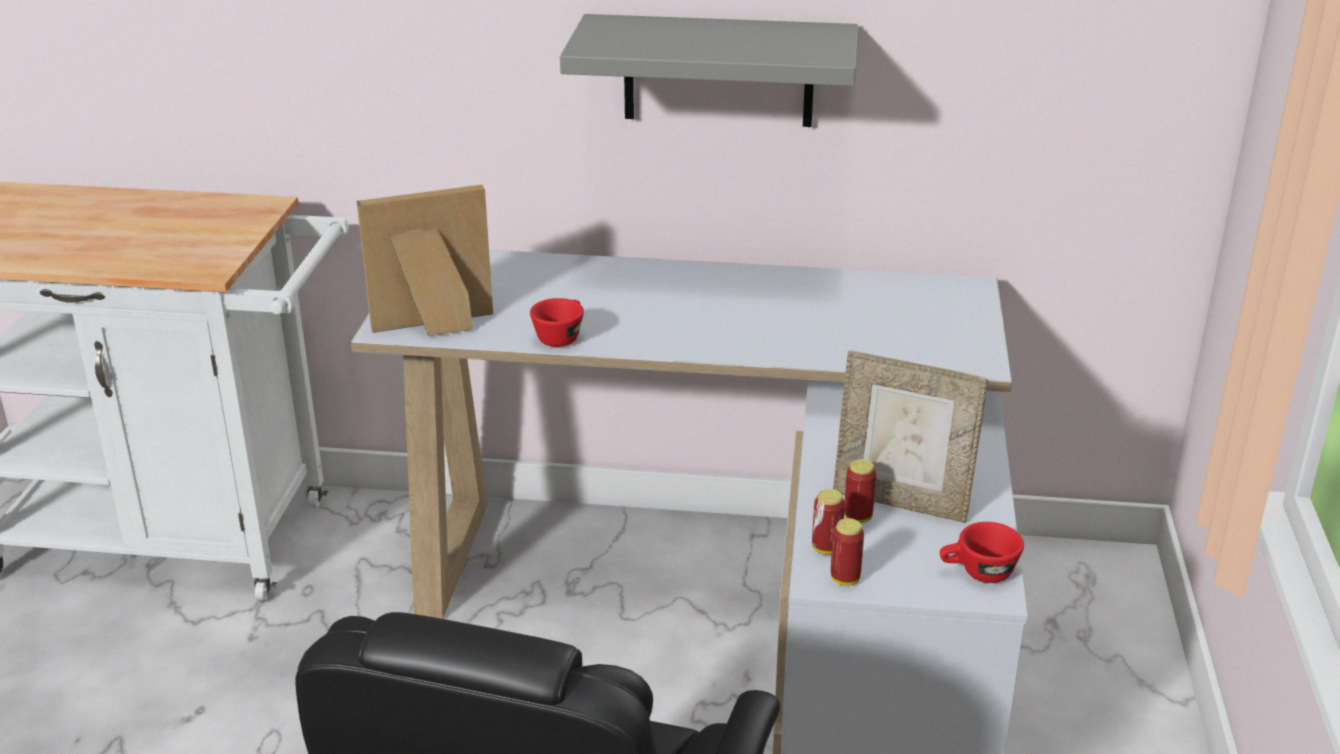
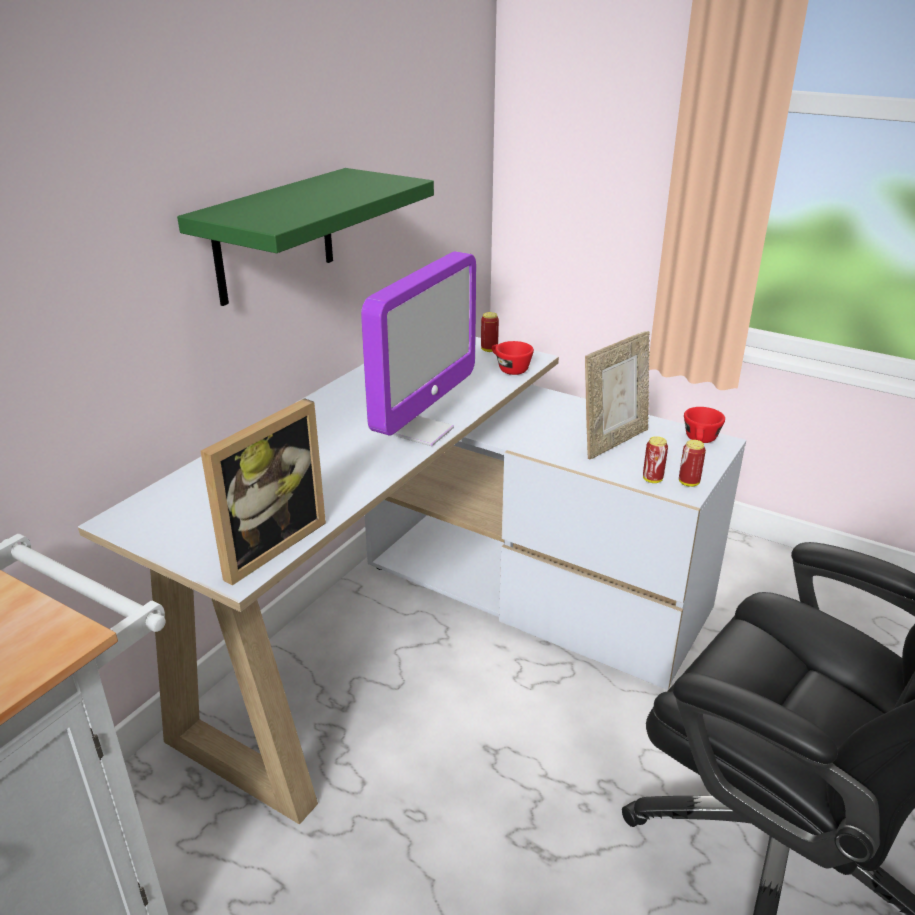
camera: 65 degrees left, 0 degrees up
(435, 327) = (266, 545): picture frame -> picture frame turned 150 degrees counterclockwise
(561, 336) = (351, 486): red cup -> red cup (509, 369)
(705, 342) = (421, 431): none -> monitor
(718, 70) = (274, 236): grey shelf -> green shelf
(858, 517) = (622, 460): can -> can (489, 350)

